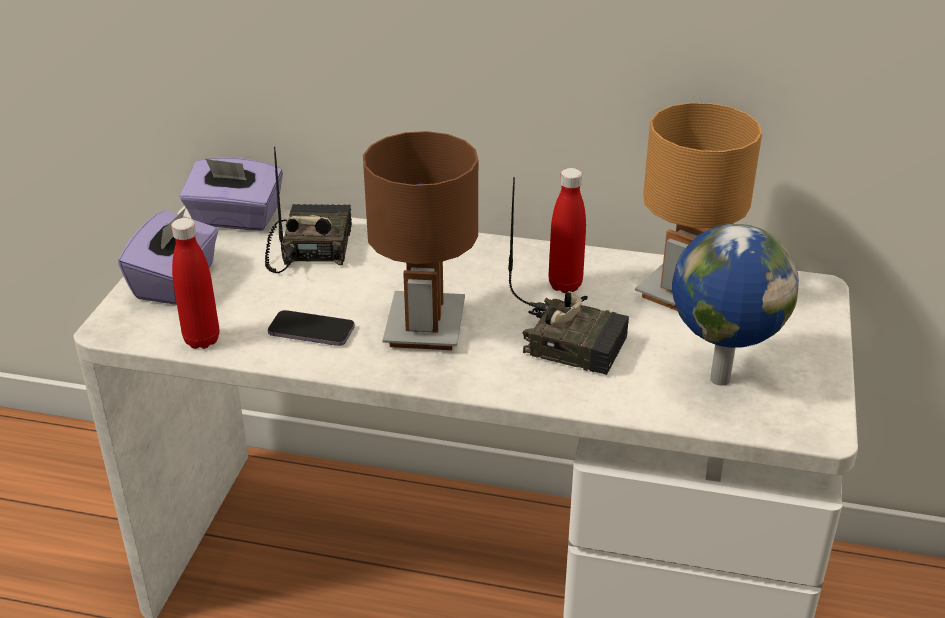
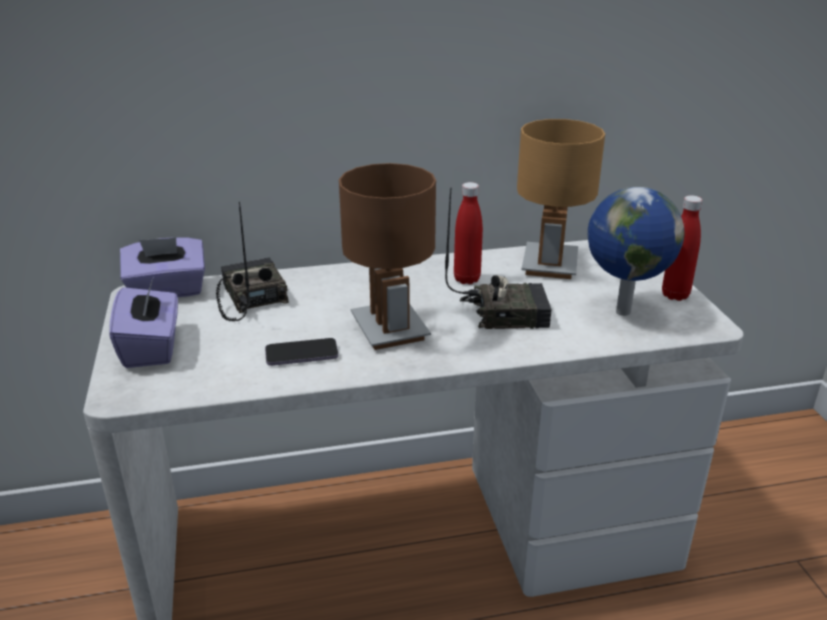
camera: 25 degrees left, 5 degrees down
(202, 340) = (212, 384): red bottle -> red bottle (675, 295)

